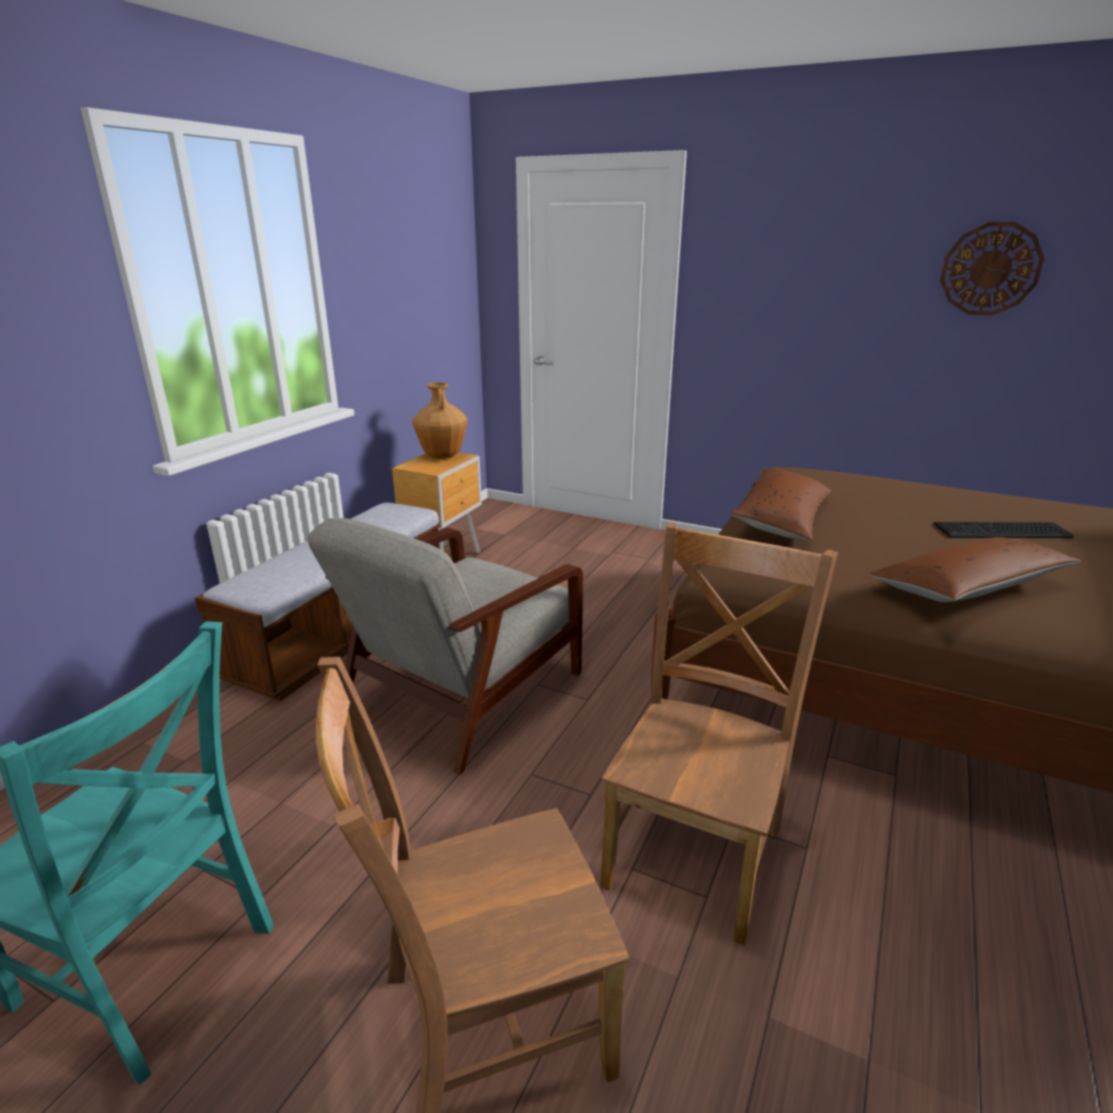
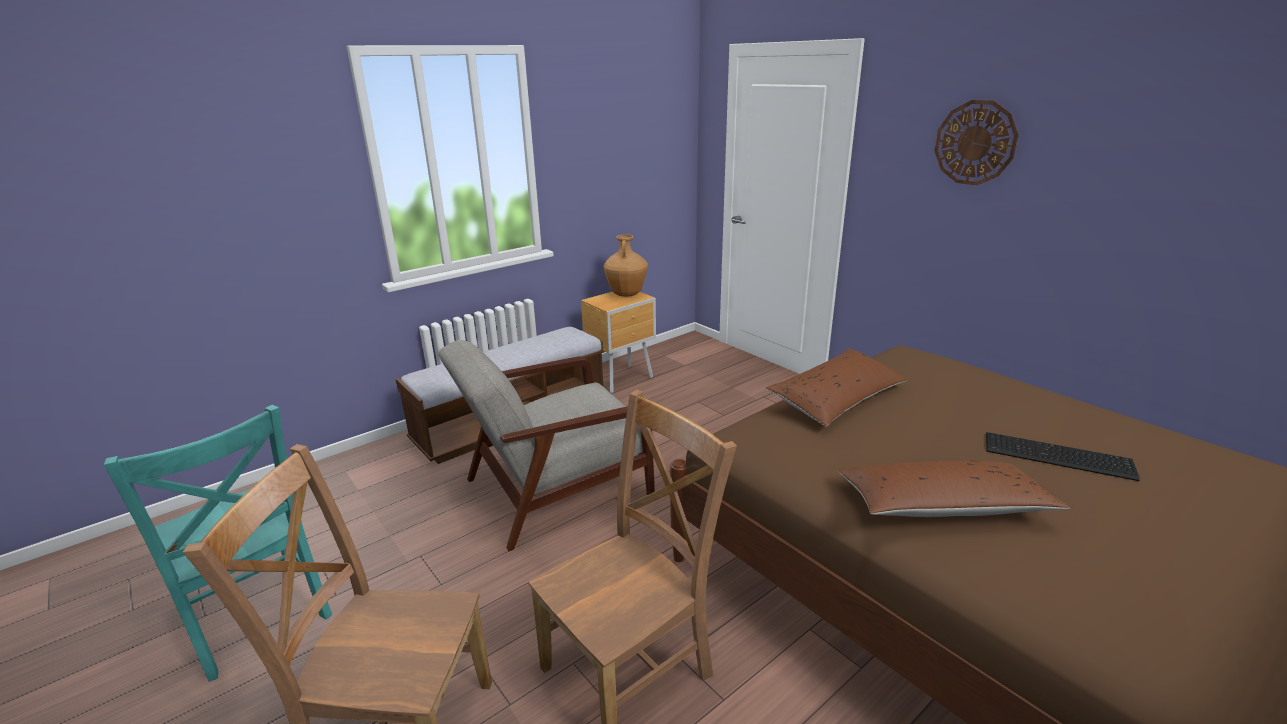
camera: 25 degrees right, 0 degrees up
(990, 269) = (1160, 167): wall clock -> wall clock (975, 143)

